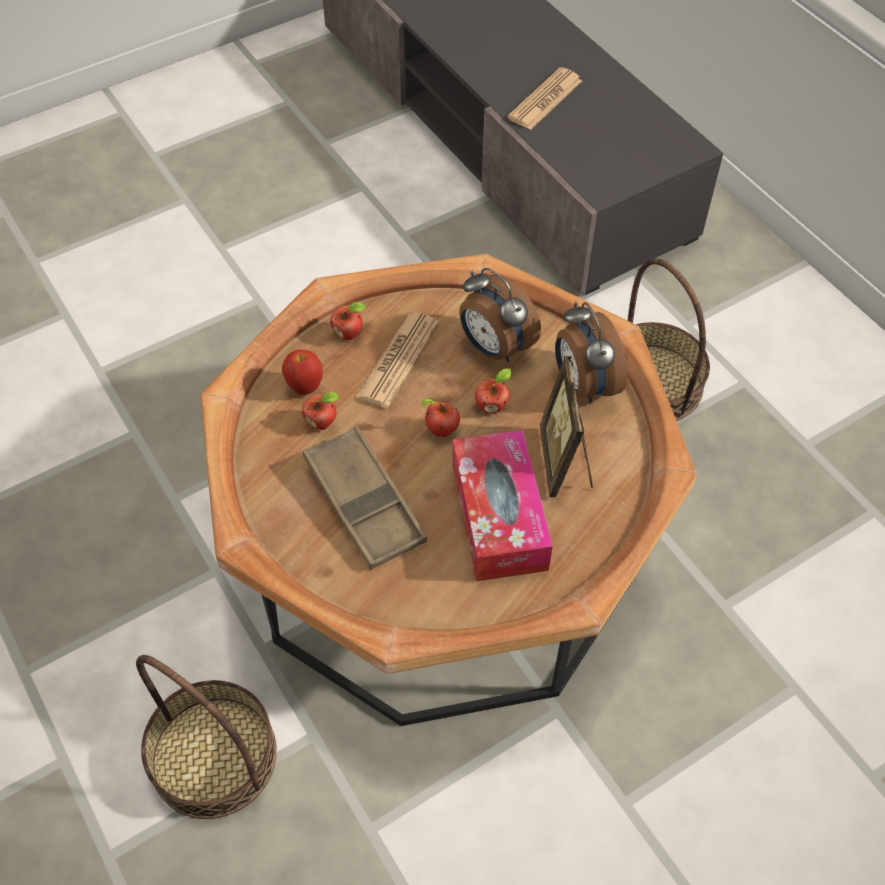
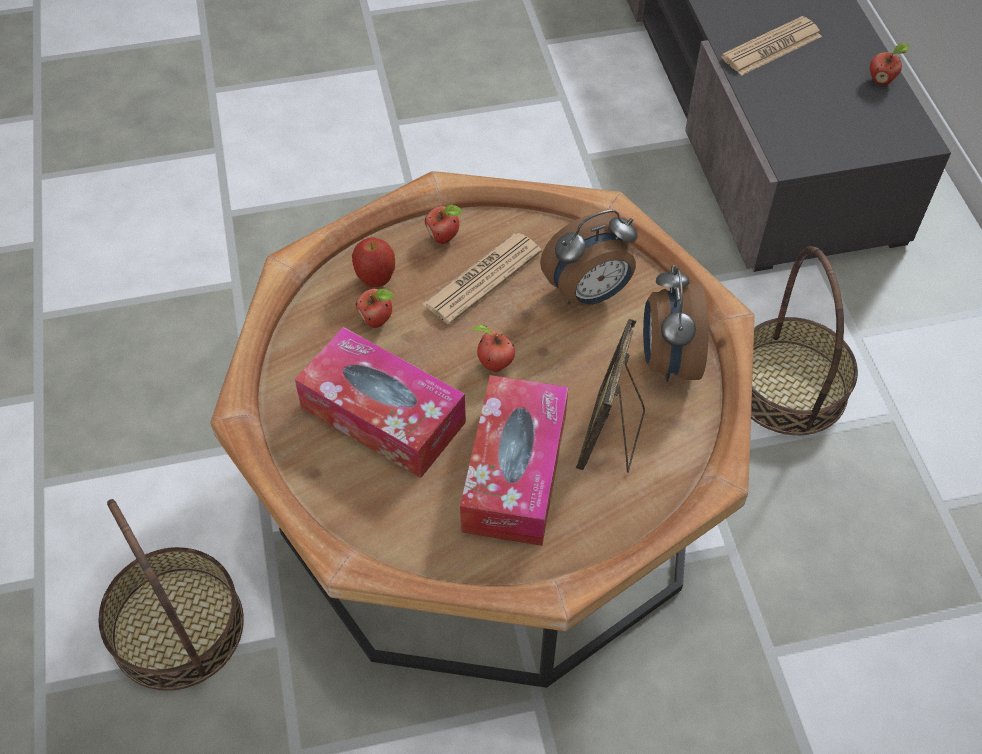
camera: 20 degrees right, 0 degrees up
(364, 503) = (383, 415): brown tray -> tissue box
(492, 406) = (559, 354): apple -> apple (881, 80)
(494, 348) = (589, 294): alarm clock -> alarm clock turned 90 degrees counterclockwise

